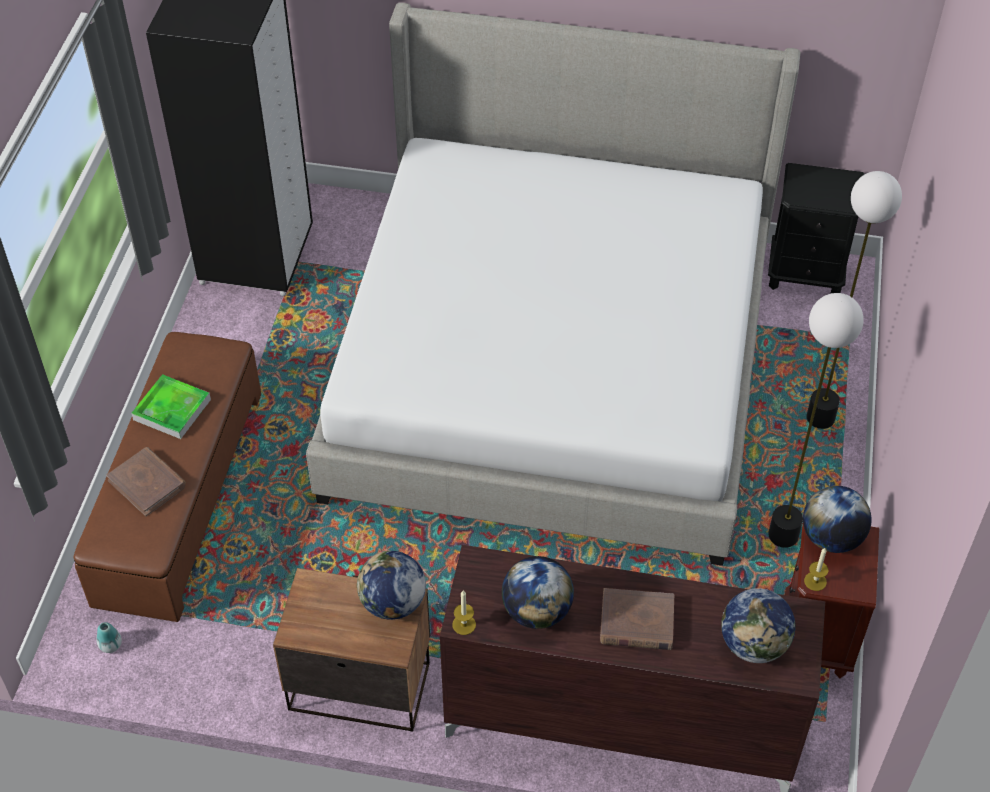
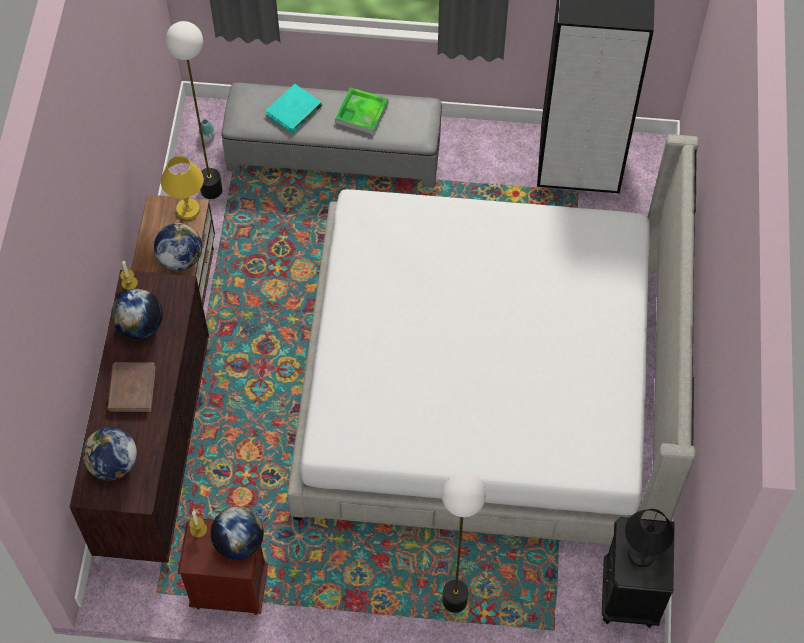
camera: 85 degrees right, 10 degrees up
(147, 483) = (294, 111): brown book -> turquoise book
(179, 494) = (335, 152): brown bench -> grey bench
(310, 593) = (187, 209): none -> yellow table lamp
(783, 535) = (327, 567): floor lamp -> floor lamp (212, 190)
(825, 189) = (641, 554): none -> black table lamp

